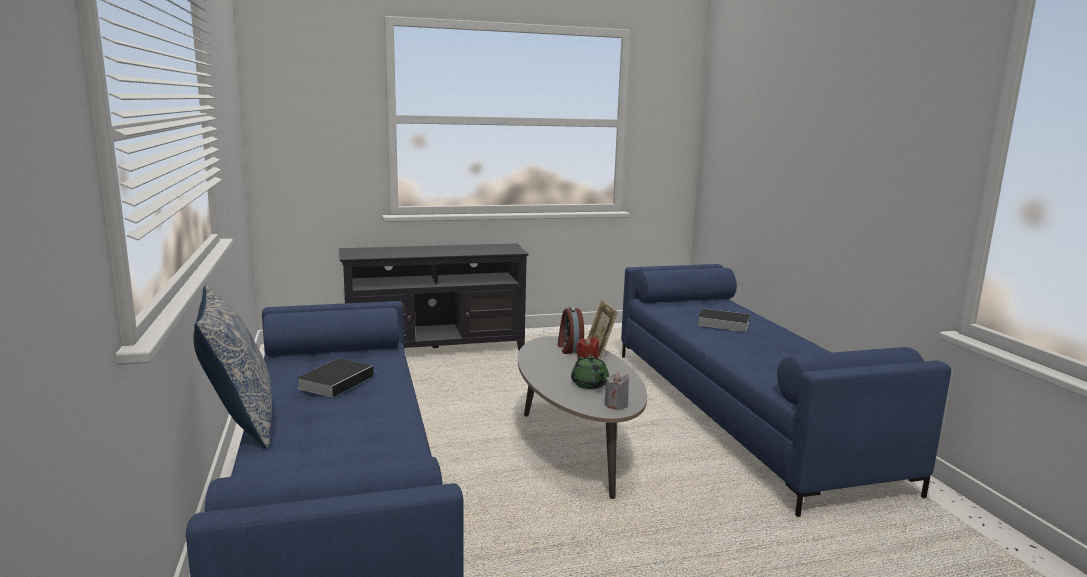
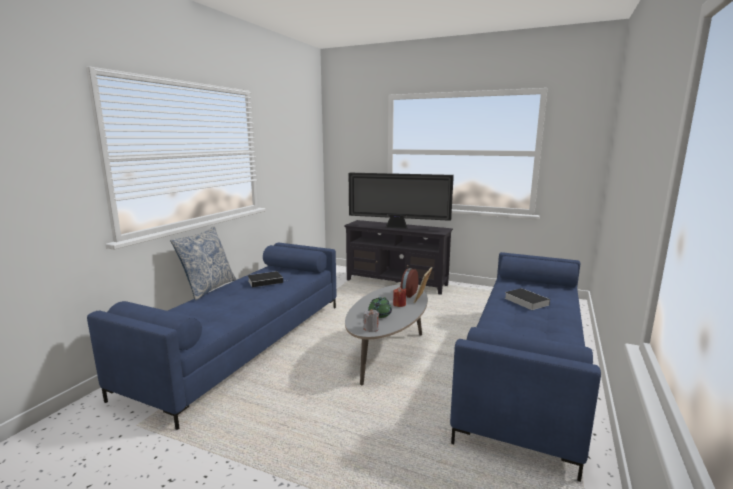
camera: 40 degrees right, 0 degrees up
(439, 251) = (398, 227): none -> television

